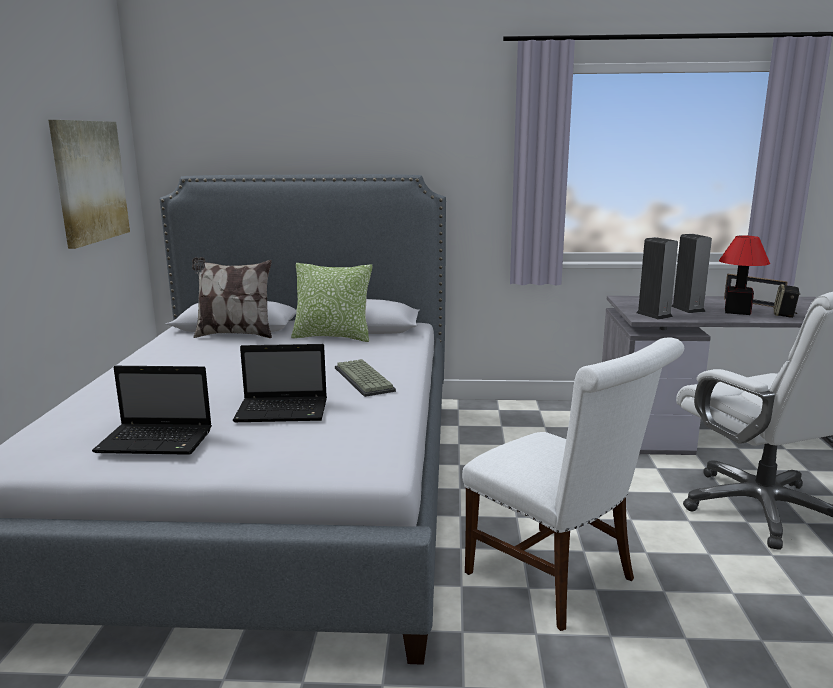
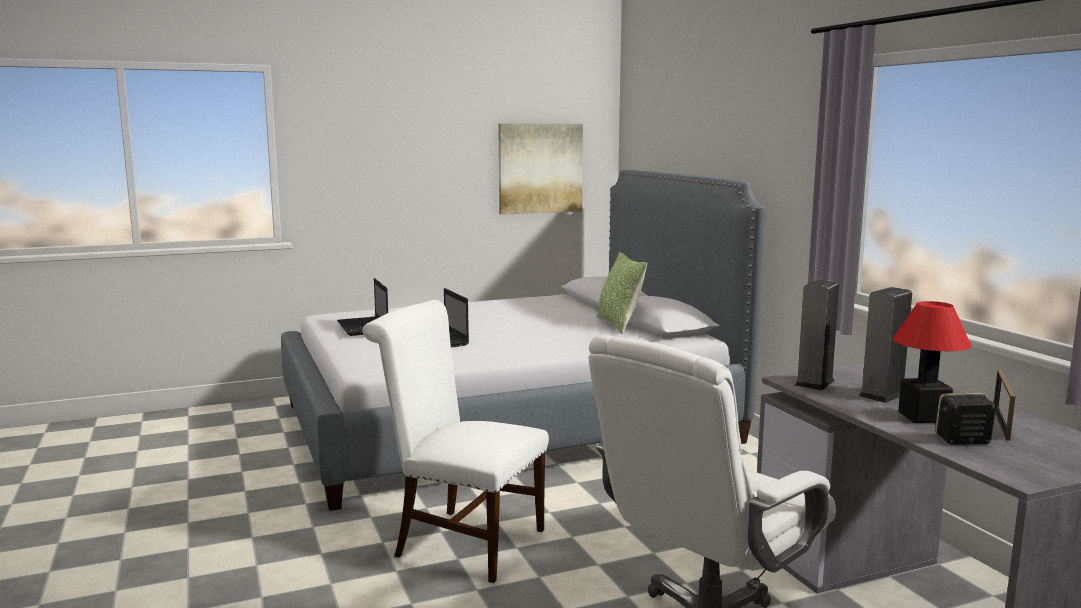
camera: 65 degrees right, 5 degrees down
(234, 334) = (583, 305): pillow -> none
(365, 379) = (525, 346): keyboard -> none
(558, 579) = (461, 541): white chair -> white chair turned 90 degrees clockwise

